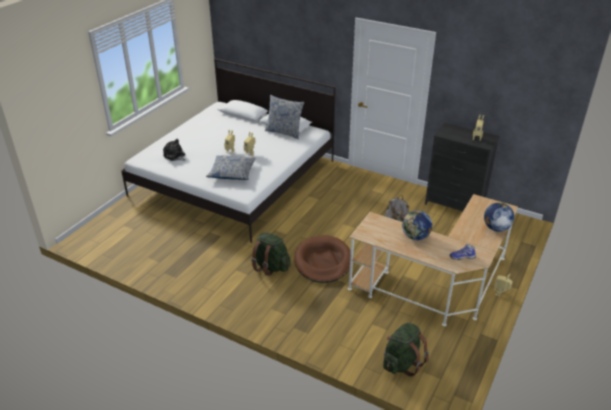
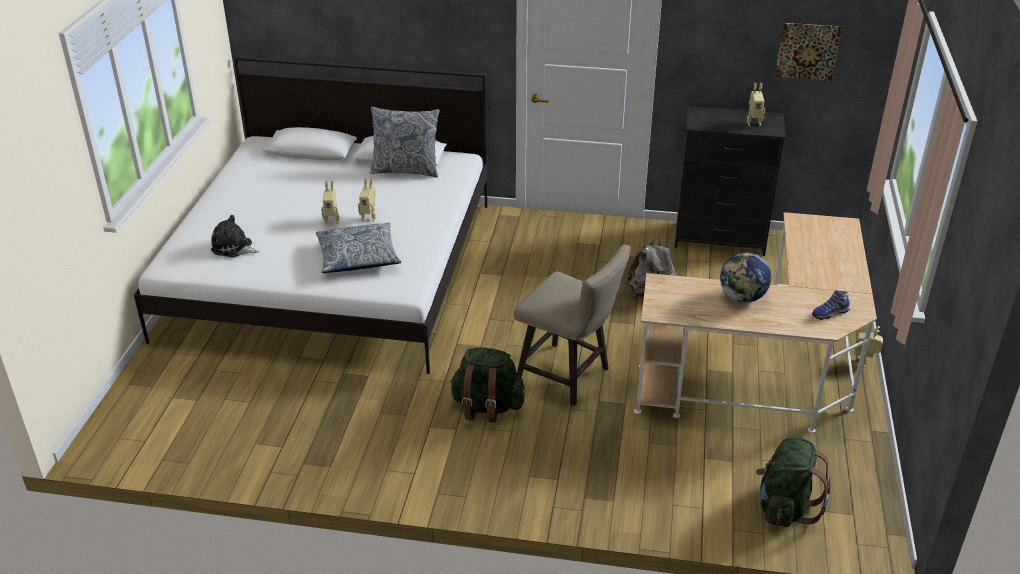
camera: 20 degrees left, 0 degrees up
(323, 261) = (569, 377): brown dog bed -> beige stool
(496, 228) = (849, 258): globe -> none
(516, 101) = (807, 51): none -> picture

